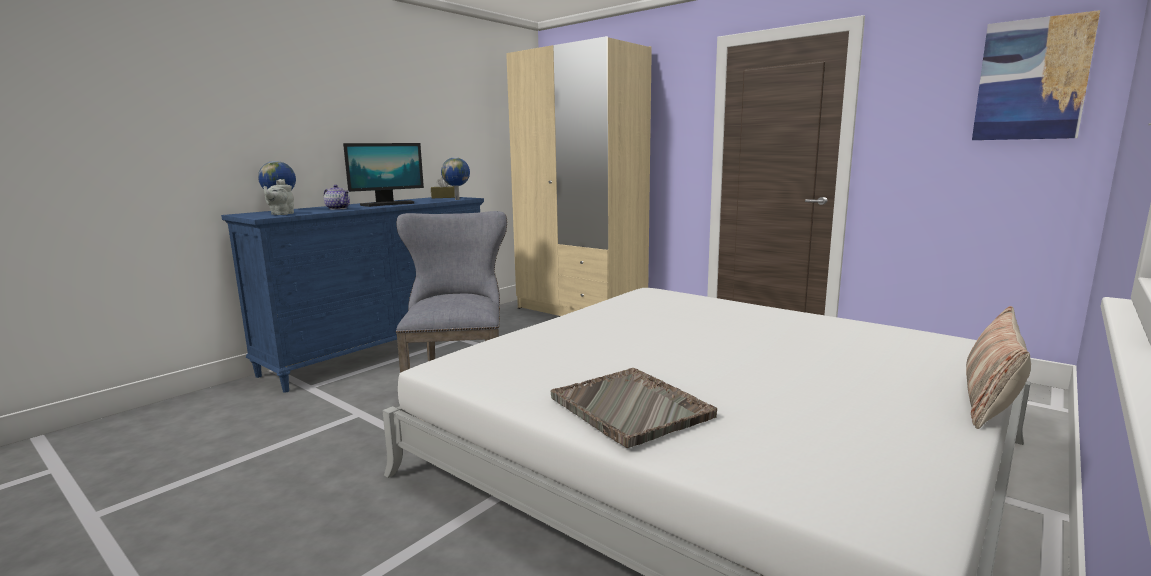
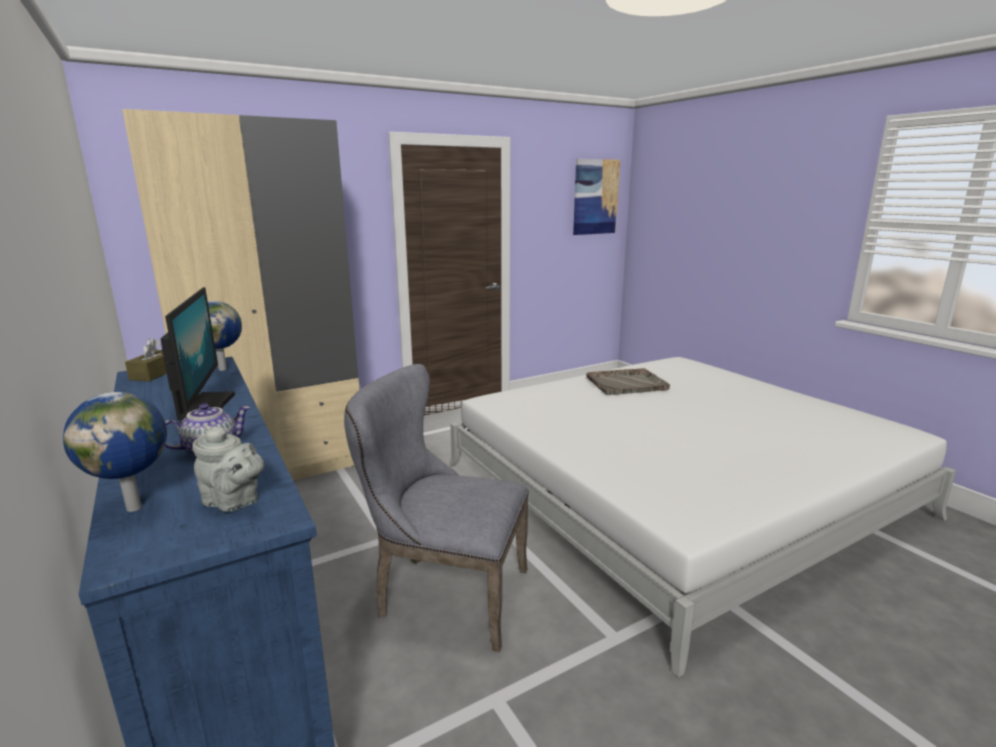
camera: 70 degrees left, 5 degrees up
(631, 408) = (791, 460): grey tray -> grey tray (627, 383)
(990, 396) = (759, 381): pillow -> none

